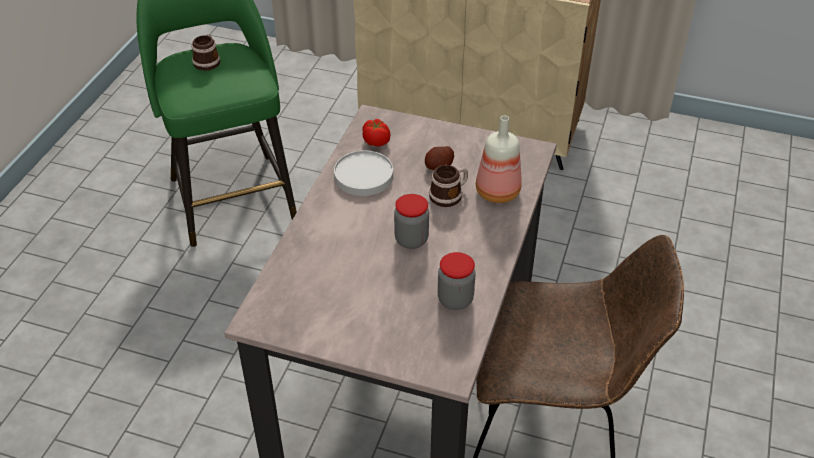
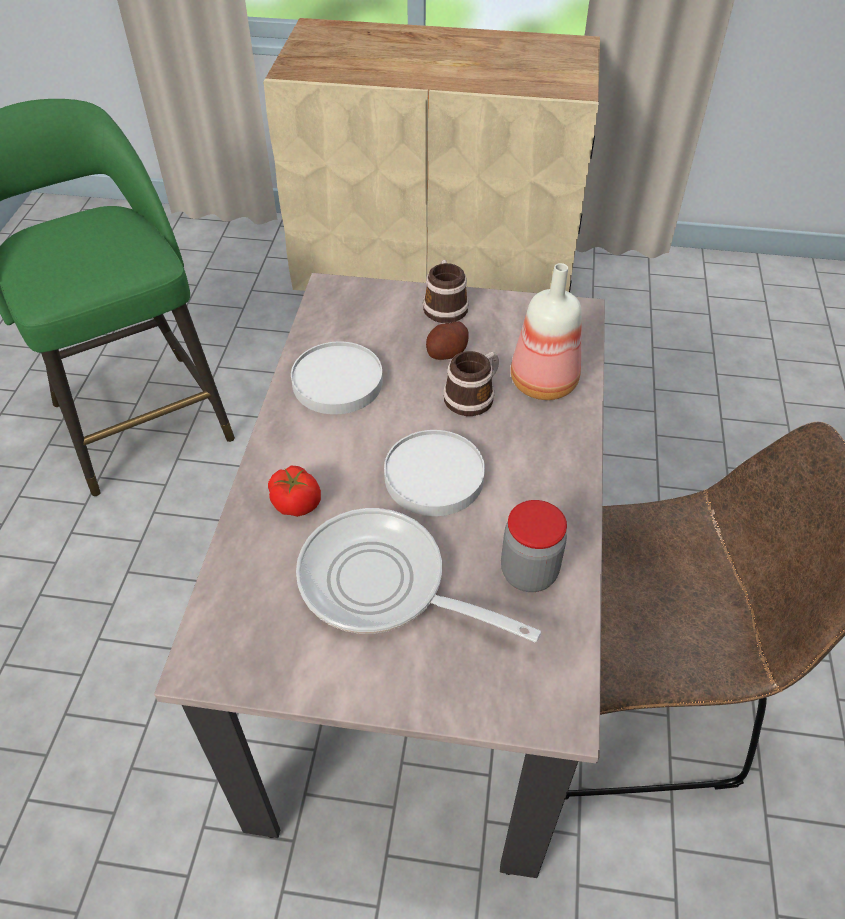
camera: 10 degrees left, 5 degrees up
(208, 61) = (74, 235): mug -> mug (445, 305)
(365, 295) = (383, 585): none -> frying pan
(376, 142) = (345, 326): tomato -> tomato (296, 504)
(411, 240) = (434, 477): jar -> white plate

